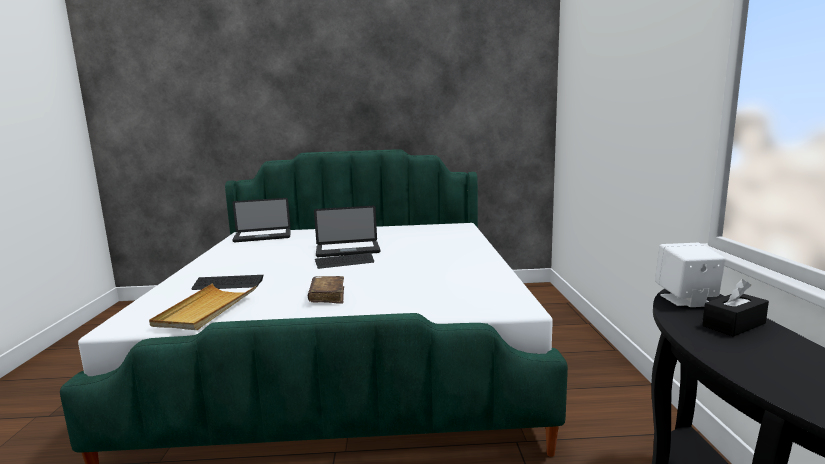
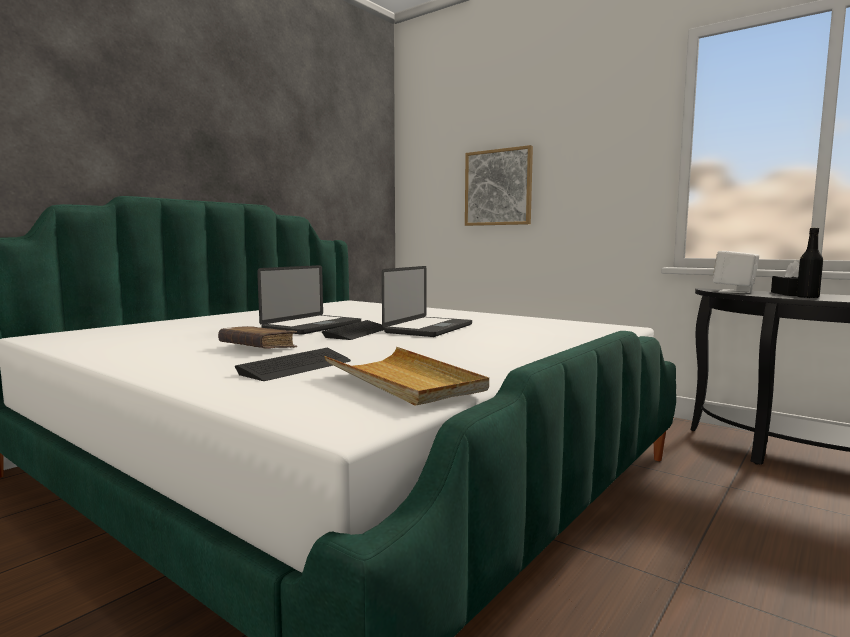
camera: 50 degrees left, 5 degrees down
(262, 236) = (101, 334): laptop -> laptop (429, 328)
(327, 296) = (467, 349): brown book -> brown book (257, 347)
(602, 125) = (498, 187): none -> picture
(702, 337) = (807, 297): none -> black bottle

